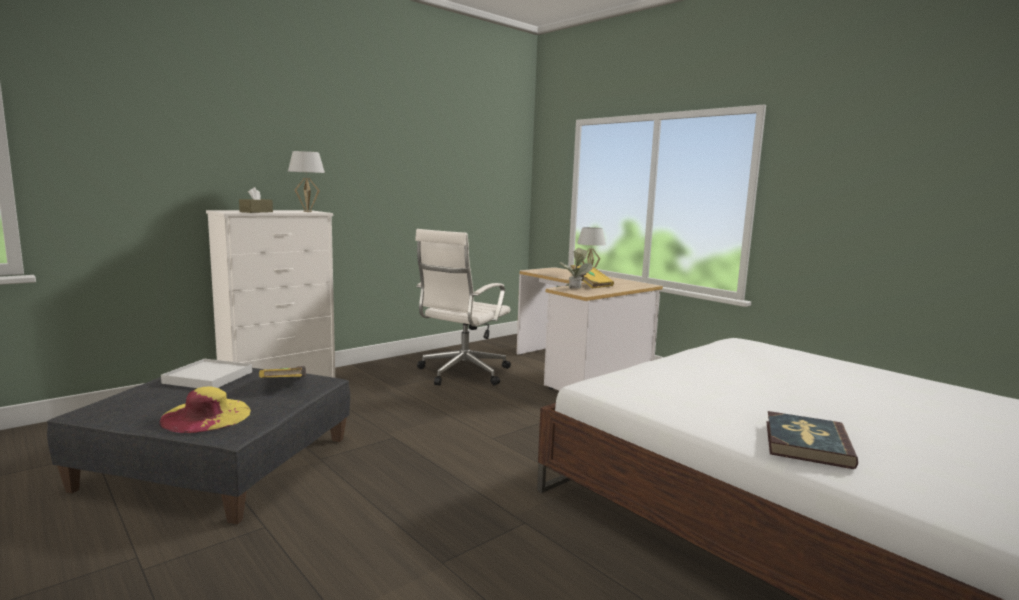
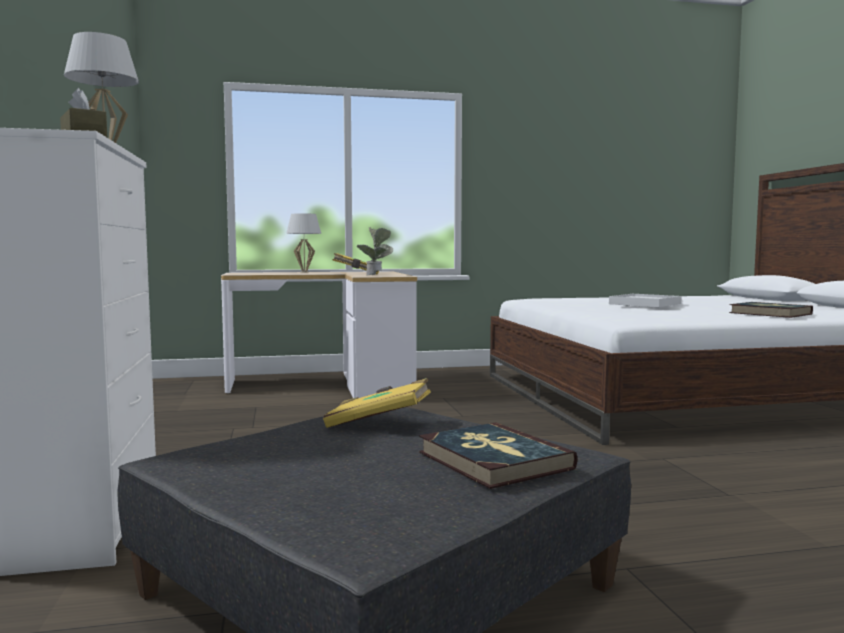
camera: 60 degrees left, 5 degrees down
(206, 416) = (493, 460): yellow hat -> book
(208, 377) = (265, 458): white tray -> white tray (645, 304)
(461, 373) = (244, 421): white office chair -> none

